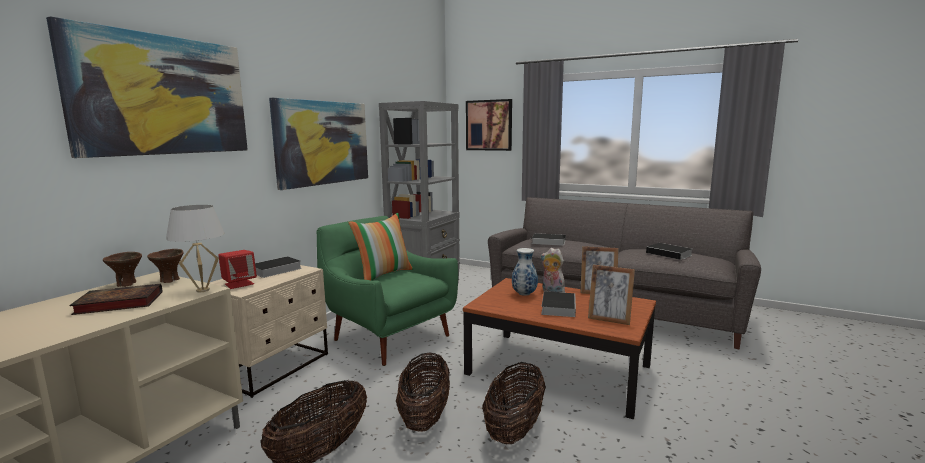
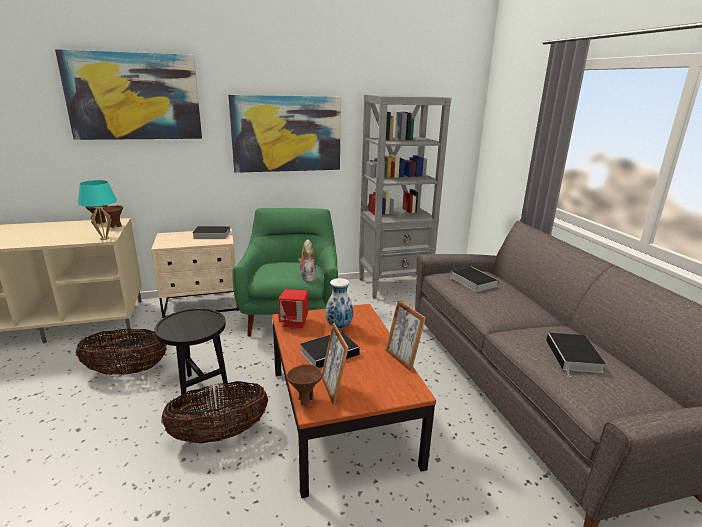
camera: 45 degrees right, 10 degrees up
(117, 304) = (66, 234): book -> none
(202, 290) = (104, 238): white table lamp -> turquoise table lamp
(239, 284) = (173, 239): red speaker -> red speaker (294, 322)
(384, 274) = (292, 262): pillow -> none
(425, 417) = (198, 386): basket -> black side table
(489, 125) = (515, 122): picture -> none
(551, 292) = (364, 336): plush toy -> plush toy (307, 277)
(612, 330) = (305, 400): none -> brown bowl

